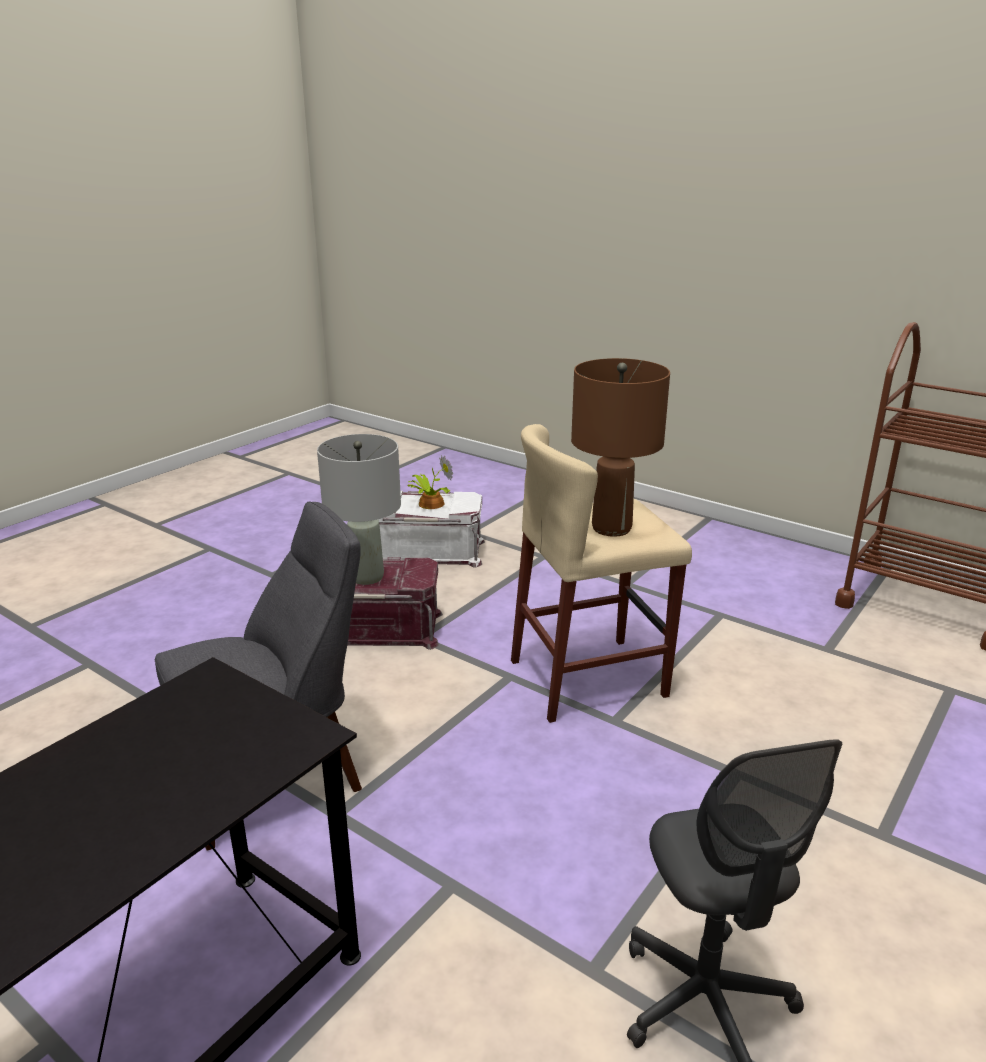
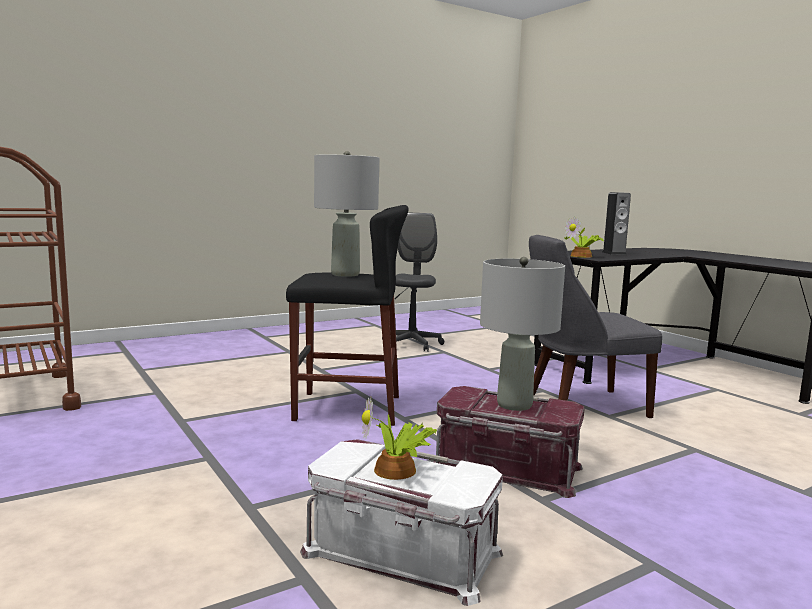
camera: 160 degrees left, 15 degrees down
(109, 801) = (614, 253): none -> speaker
(233, 702) = (582, 256): none -> potted plant
(588, 678) = (347, 408): beige stool -> black stool
(611, 528) = (345, 274): brown table lamp -> grey table lamp

